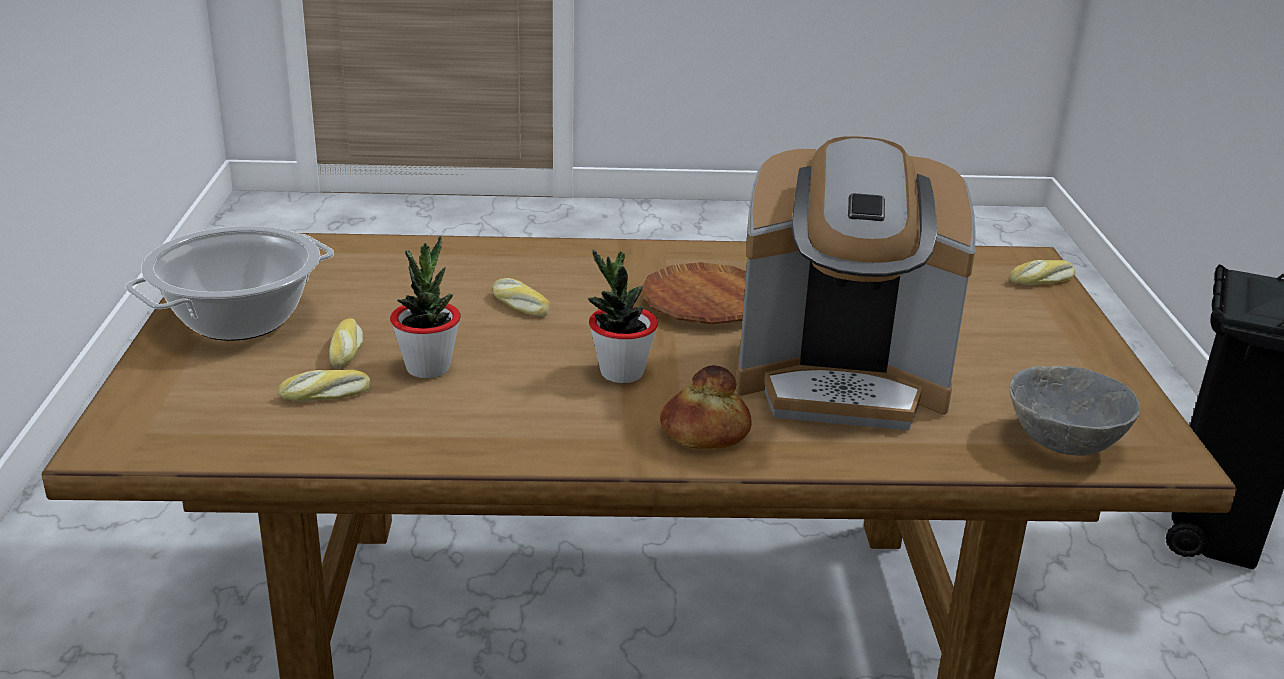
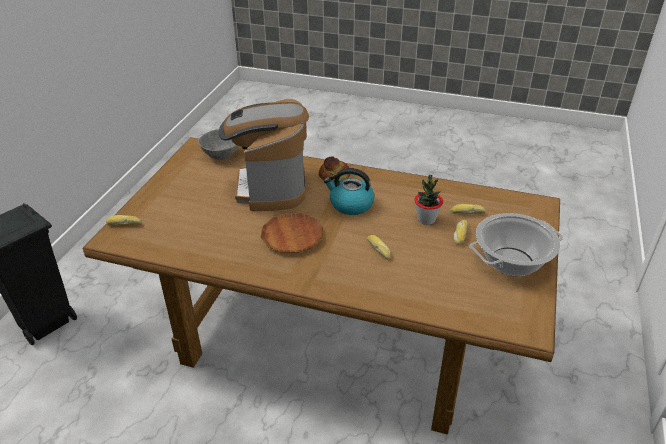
camera: 160 degrees left, 10 degrees up
(621, 373) = (350, 204): potted plant -> kettle
(841, 381) = (270, 187): coffee machine -> coffee machine turned 120 degrees counterclockwise

